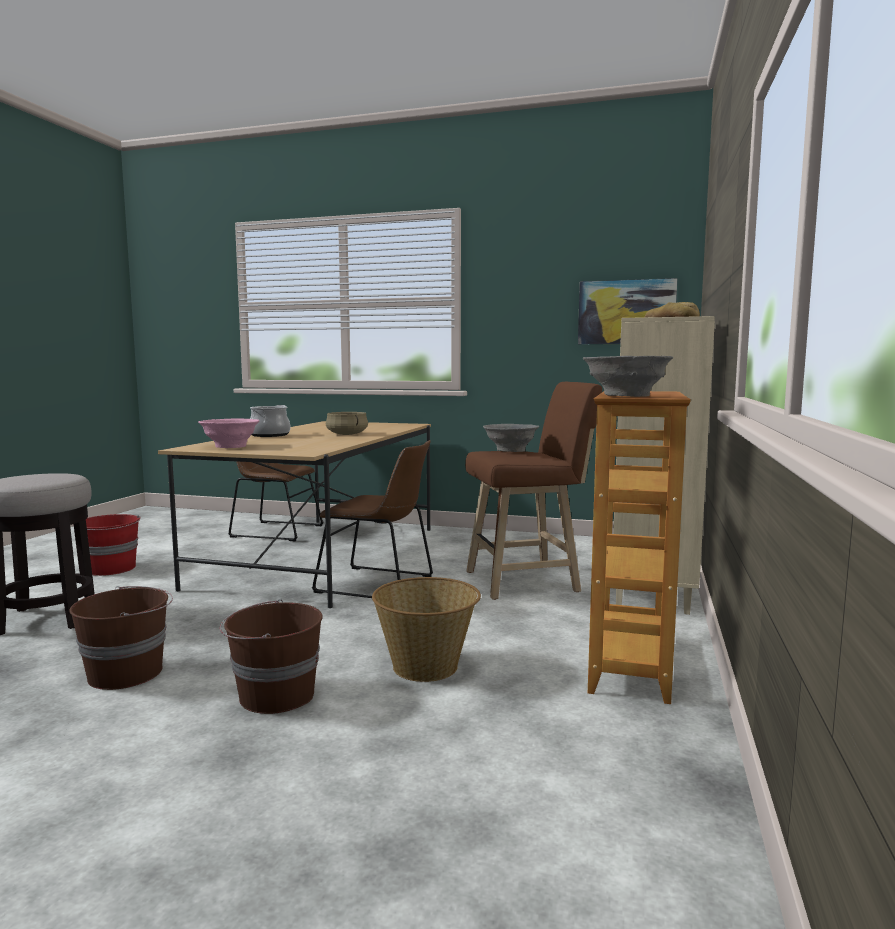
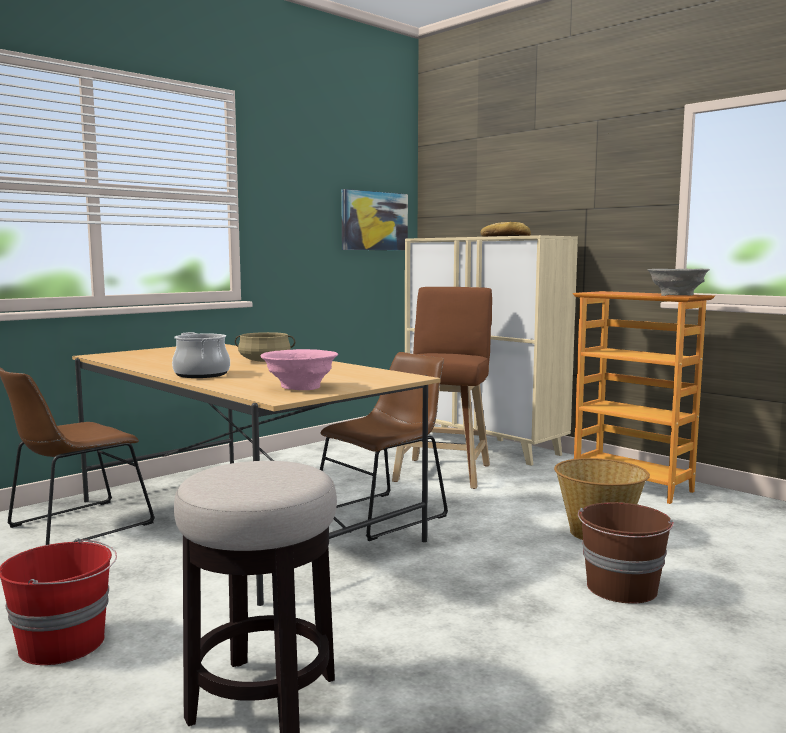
camera: 60 degrees left, 0 degrees up
(127, 673) = (522, 649): brown bucket -> none
(510, 451) = (434, 353): grey bowl -> none

